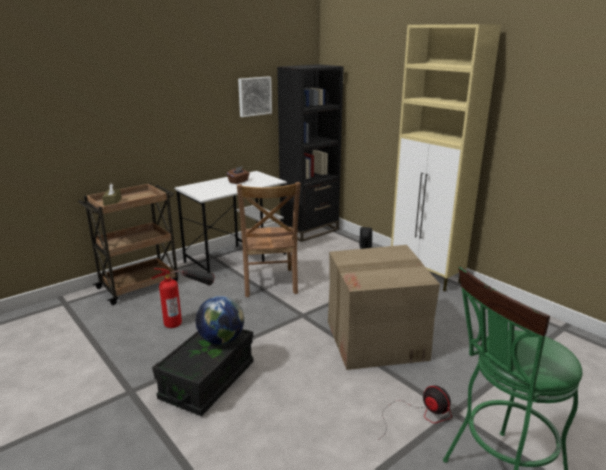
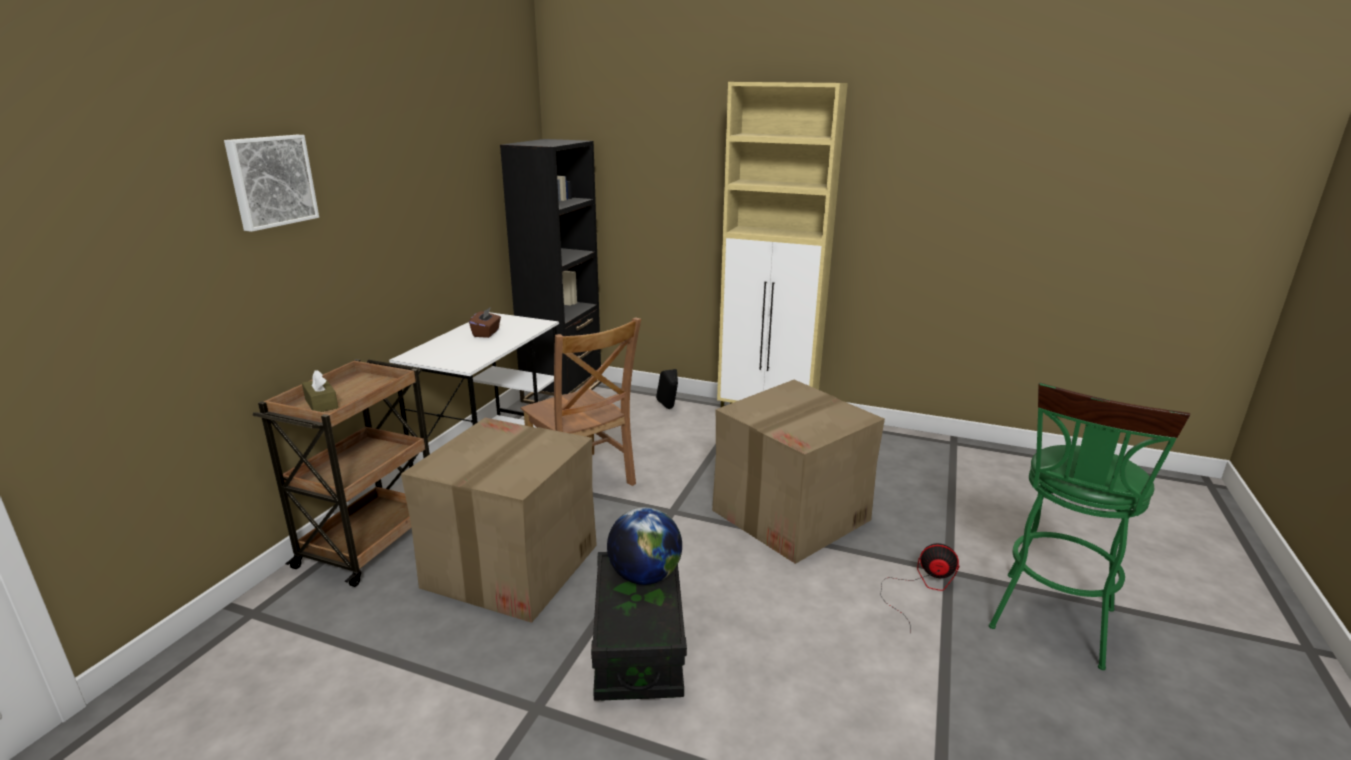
camera: 30 degrees left, 0 degrees up
(188, 318) = (510, 566): fire extinguisher -> cardboard box
(254, 96) = (474, 193): picture -> picture (271, 181)

